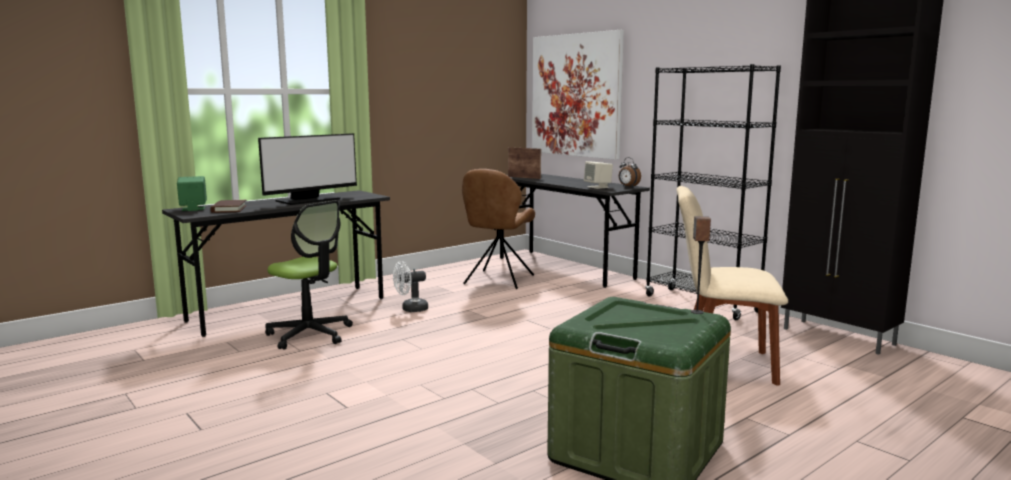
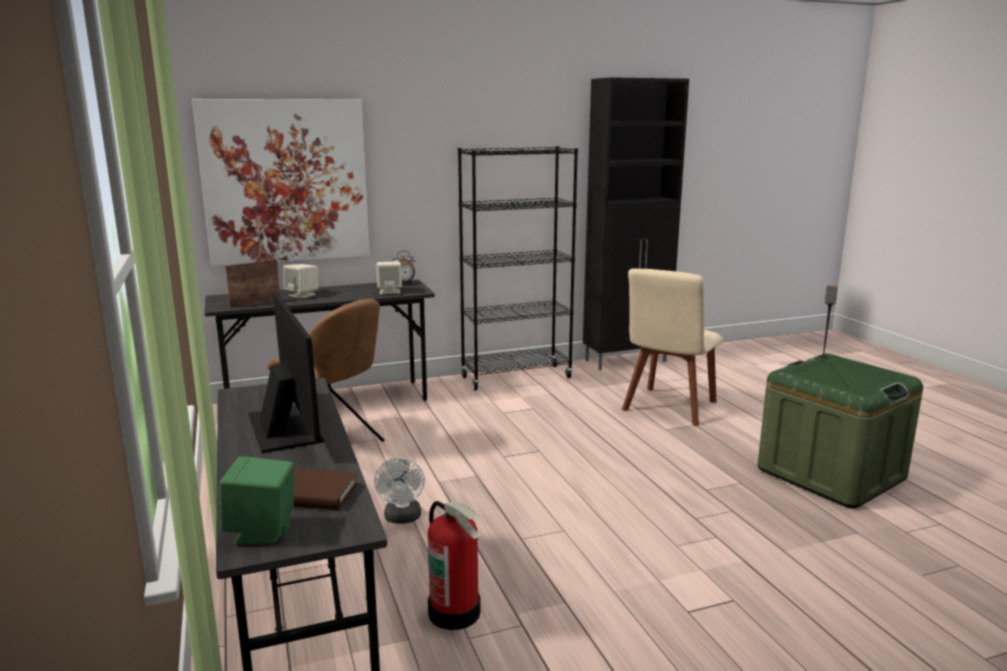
camera: 70 degrees left, 5 degrees up
(310, 335) = (455, 612): office chair -> fire extinguisher
(558, 179) = (302, 295): none -> beige speaker

